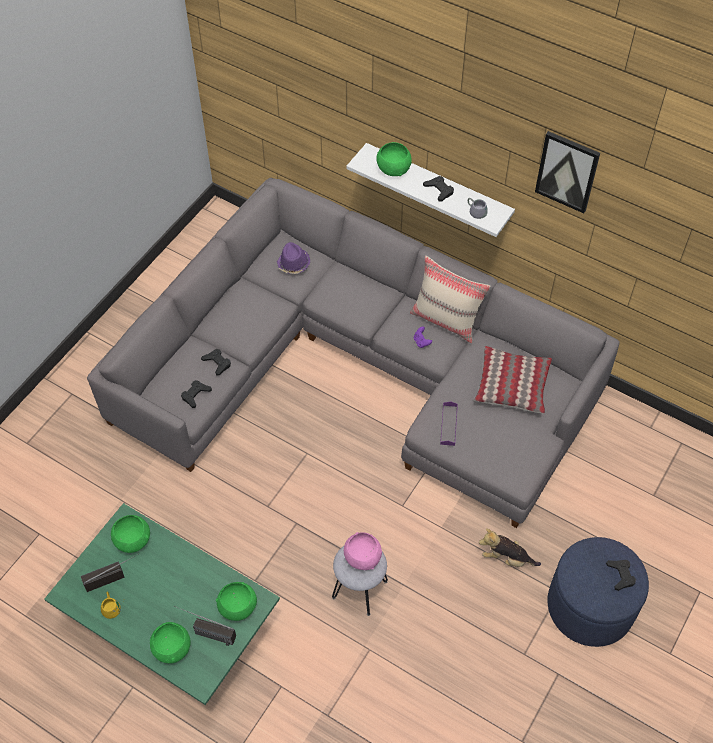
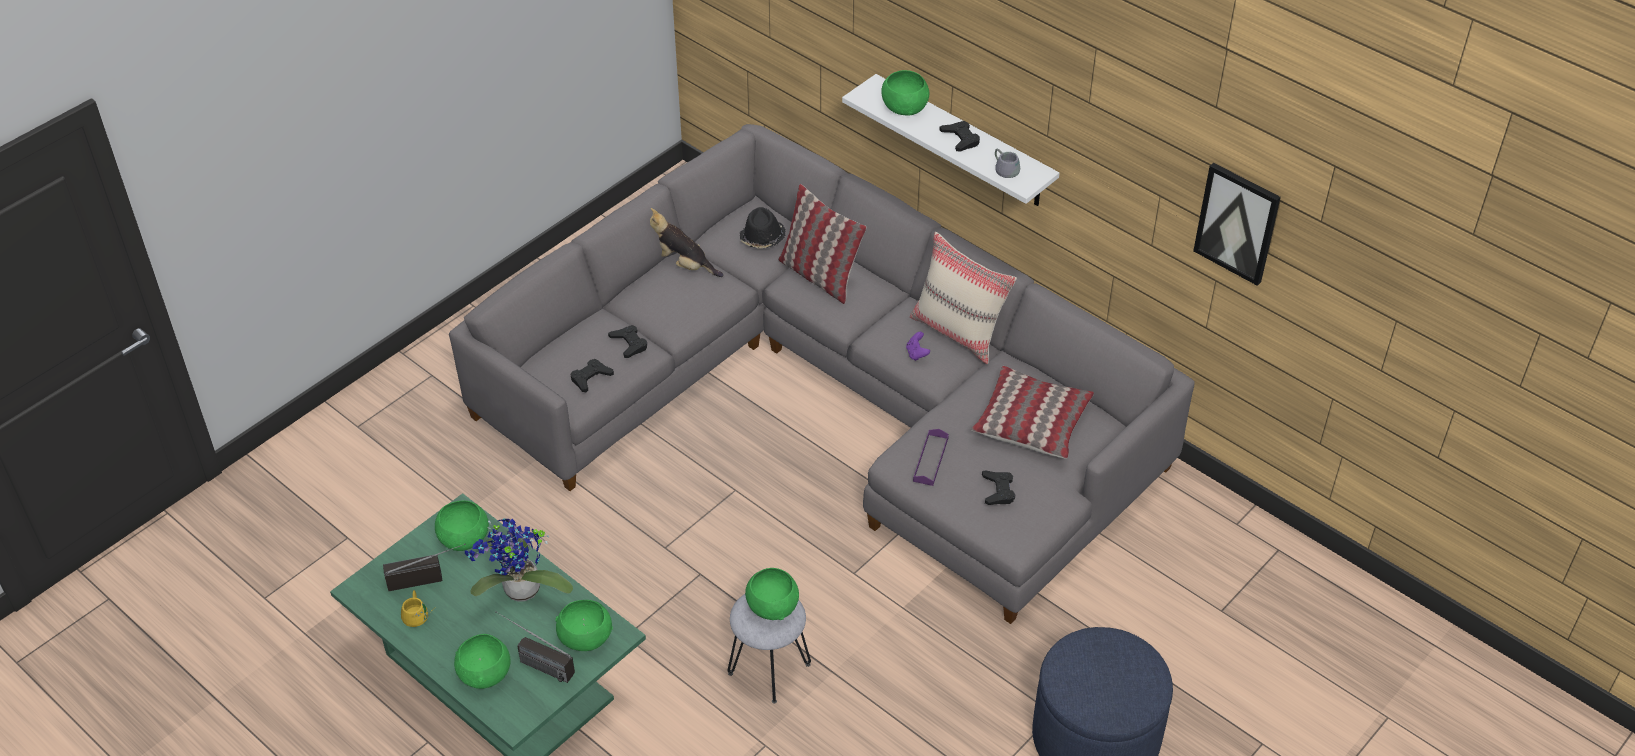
camera: 10 degrees right, 10 degrees down
(183, 578) = (520, 593): none -> potted plant
(293, 264) = (762, 238): purple hat -> black hat
(340, 289) = (819, 276): none -> pillow
(362, 557) = (772, 607): pink bowl -> green bowl
(506, 558) = (987, 659): plush toy -> plush toy (682, 265)
(567, 171) = (1122, 113): picture -> picture (1237, 223)
(620, 575) = (1132, 678): black game controller -> black game controller (998, 490)

